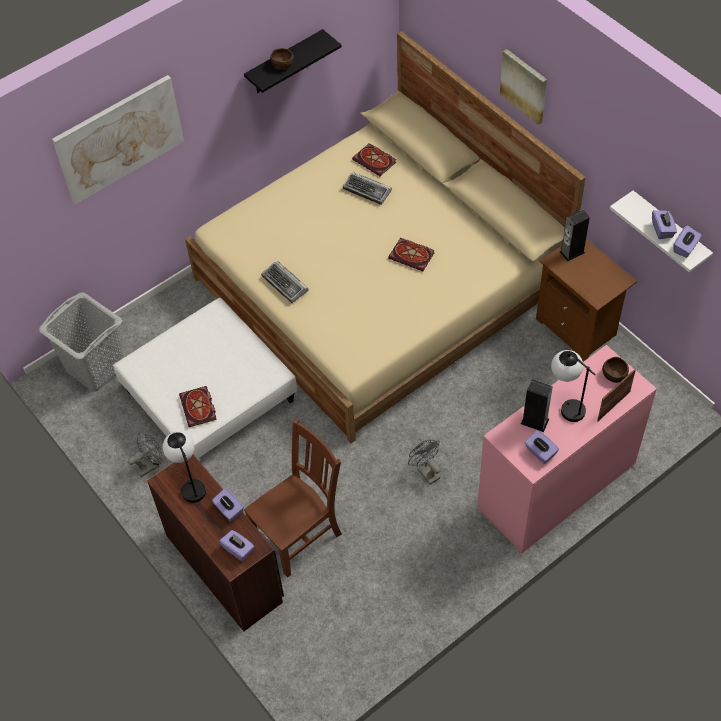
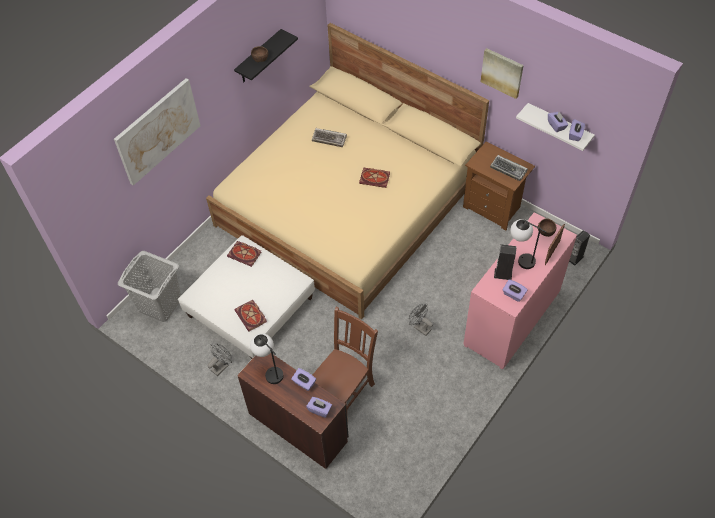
camera: 15 degrees left, 0 degrees up
(285, 284) = (291, 215): keyboard -> keyboard (509, 169)
(375, 161) = (329, 118): book -> book (245, 254)
(524, 85) = (435, 44): picture -> picture (502, 72)
(572, 252) = (485, 155): speaker -> speaker (575, 258)

